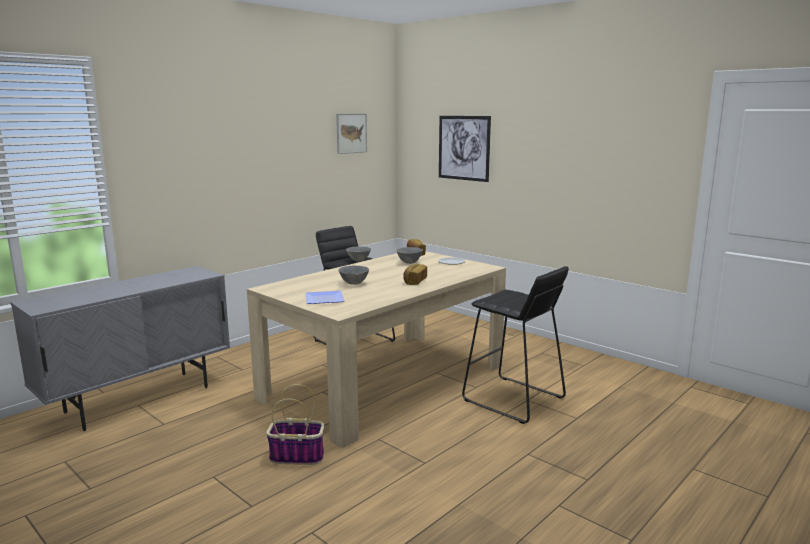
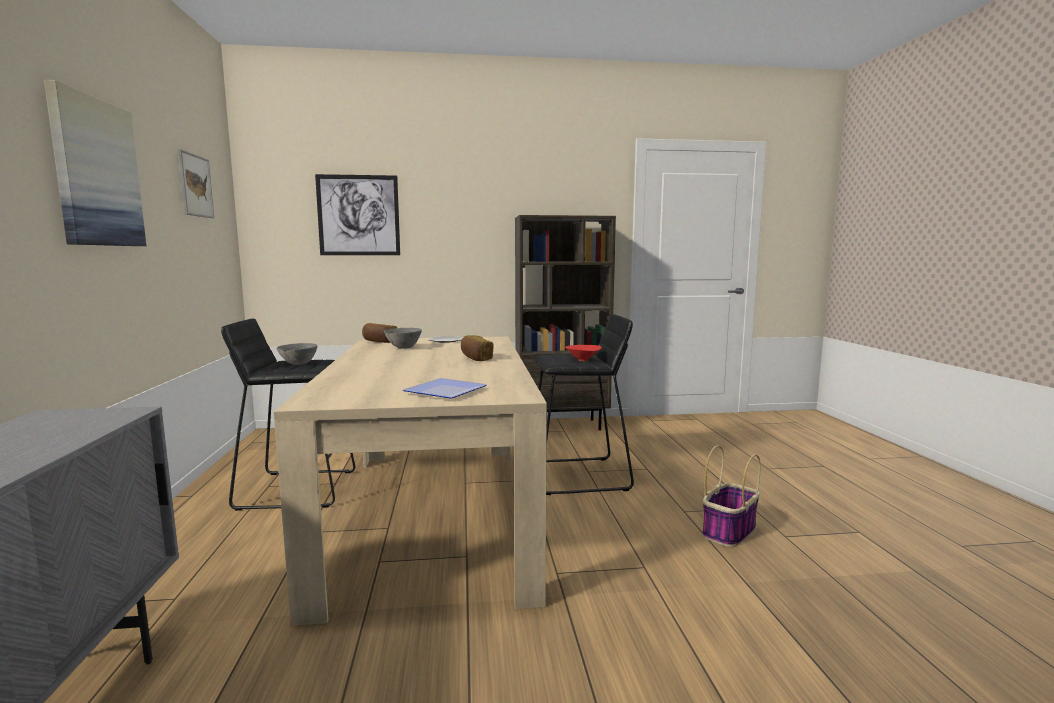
camera: 50 degrees left, 5 degrees down
(266, 143) = (96, 173): none -> picture
(298, 456) = (520, 652): basket -> basket (729, 531)
(354, 283) = (417, 372): grey bowl -> none
(513, 302) = (583, 360): none -> red bowl
(592, 361) = (562, 425): none -> brown bookcase

